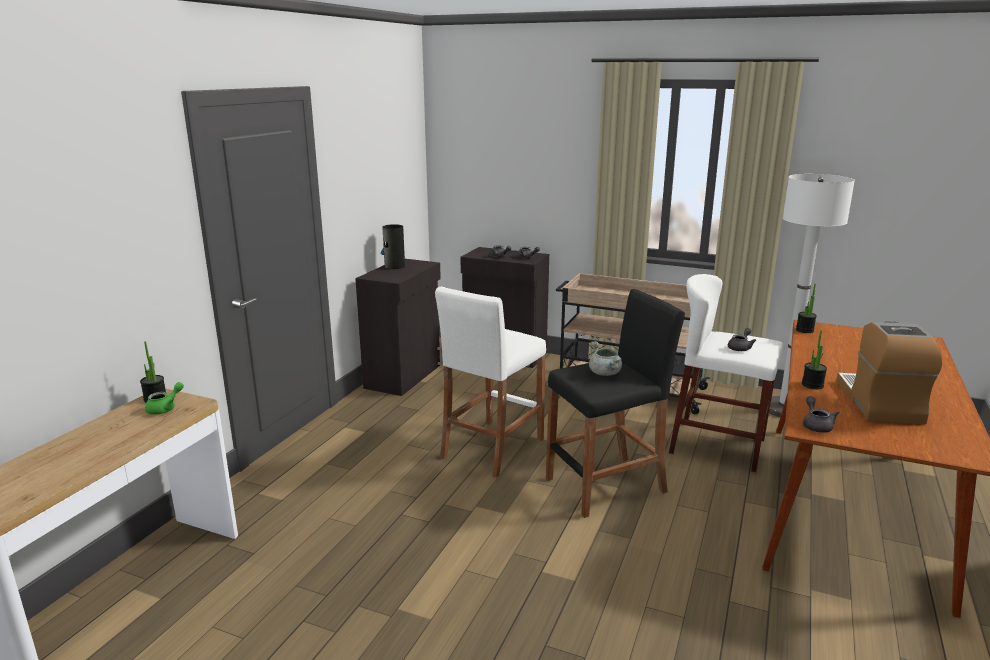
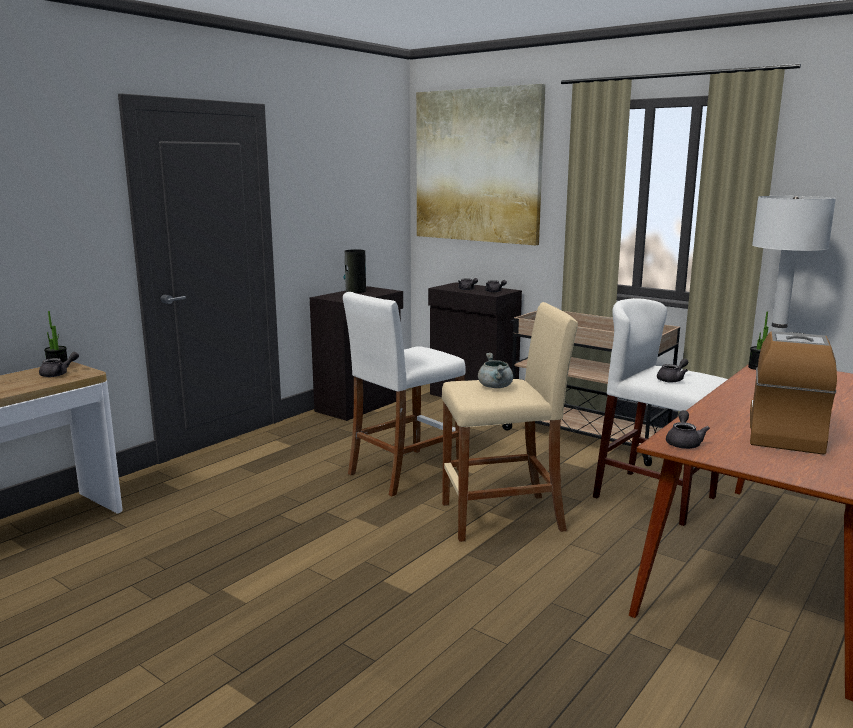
camera: 15 degrees right, 5 degrees down
(165, 408) = (58, 374): green teapot -> grey teapot
(500, 135) = (477, 166): none -> picture
(606, 485) = (502, 517): black stool -> beige stool
(812, 385) = (716, 411): potted plant -> none

